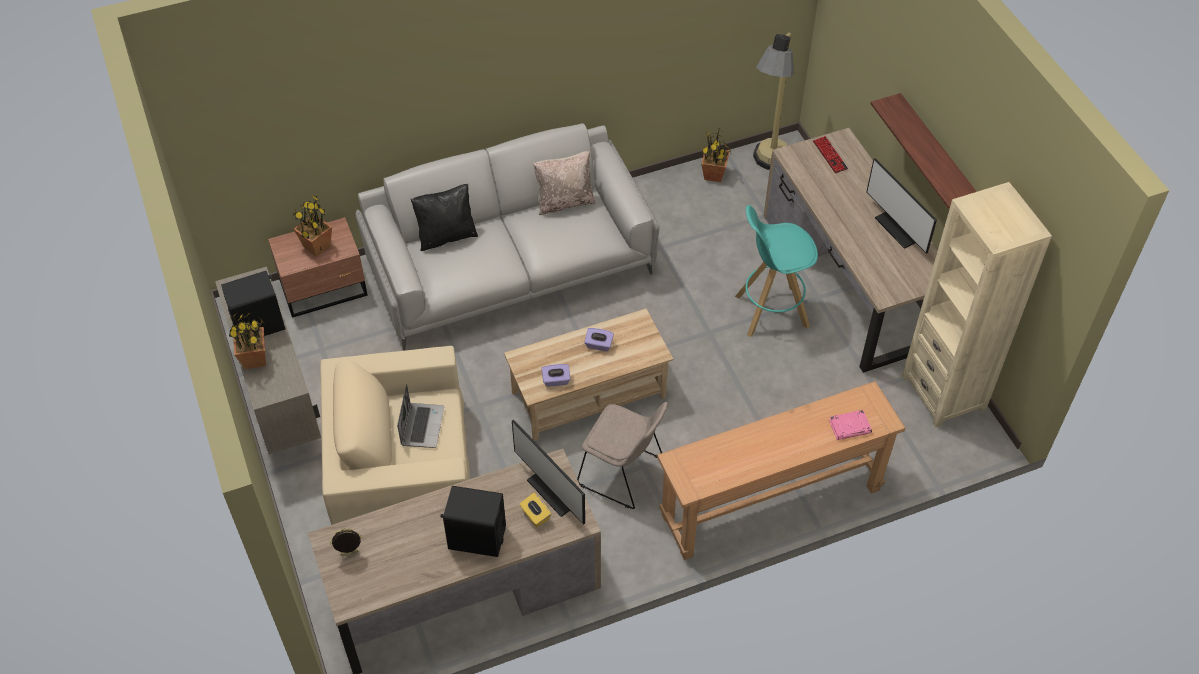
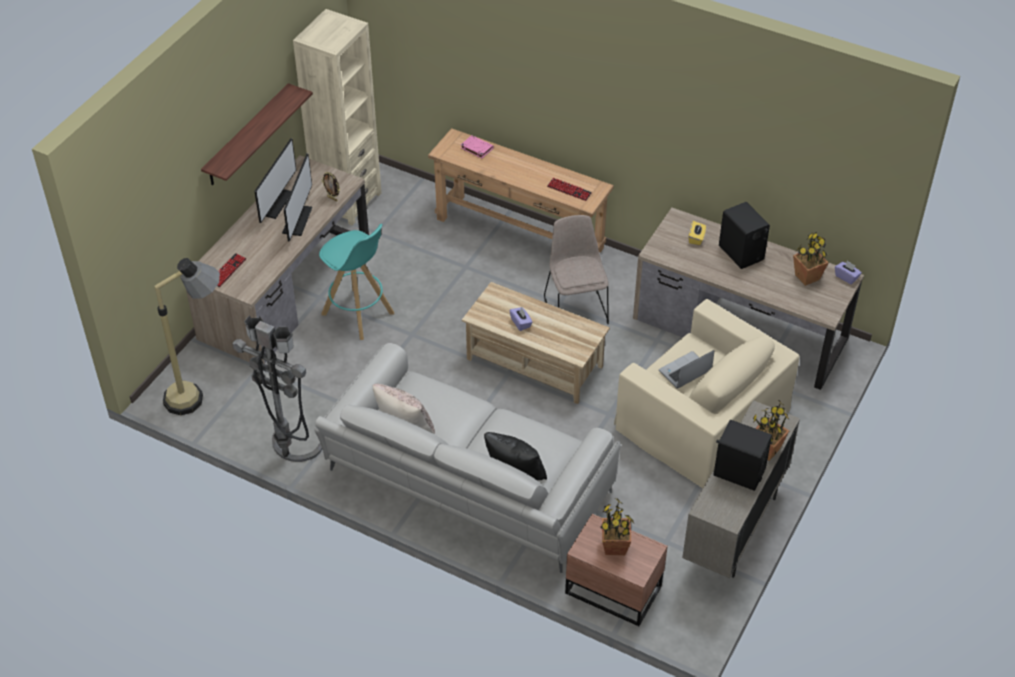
camera: 130 degrees left, 5 degrees down
(350, 554) = (821, 298): picture frame -> picture frame (332, 198)
(553, 491) = (671, 240): monitor -> monitor (297, 220)
(556, 380) = (574, 325): purple tissue box -> purple tissue box (846, 277)
(652, 186) = (288, 454): none -> grey floor lamp
(710, 460) = (569, 190): none -> keyboard
(714, 175) = (239, 423): potted plant -> potted plant (807, 277)

